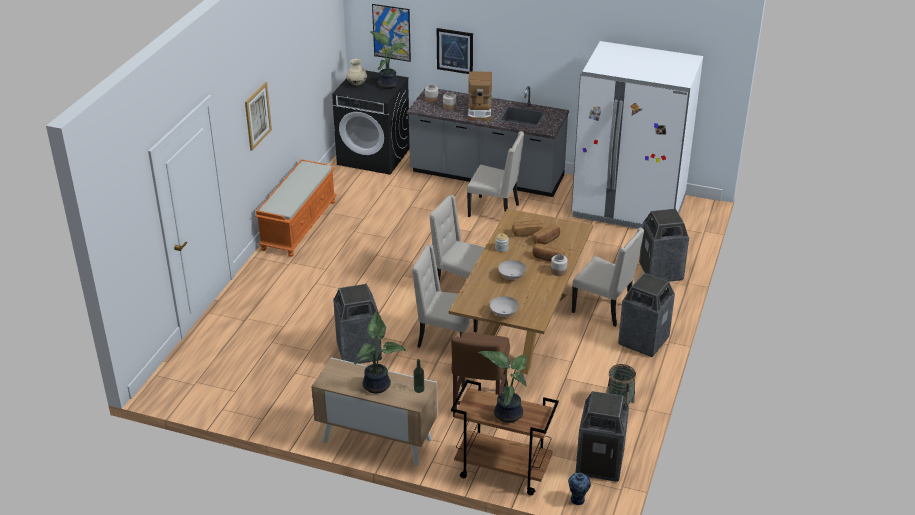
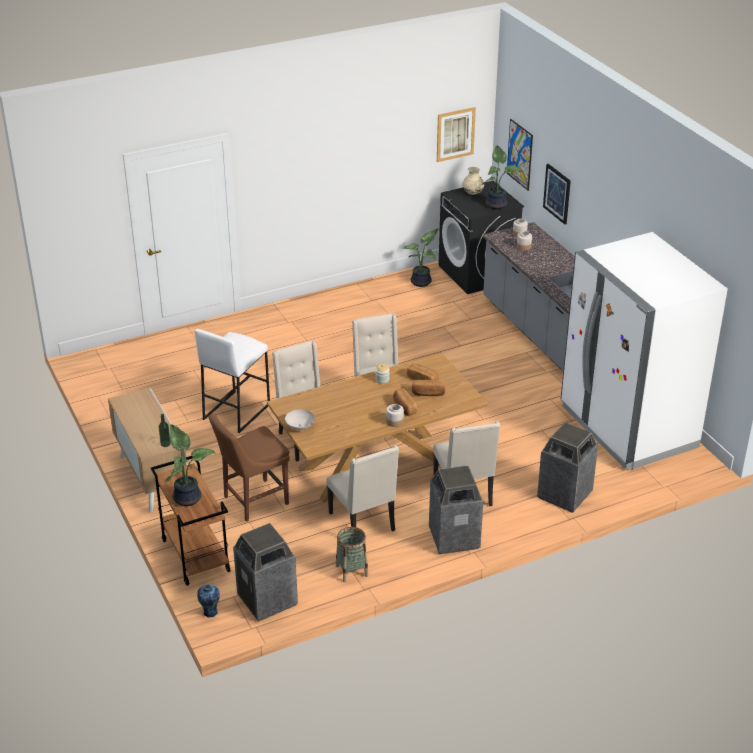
camera: 45 degrees right, 0 degrees up
(257, 116) = (307, 176): picture -> picture (455, 134)
(298, 225) = (339, 297): orange bench -> none
(358, 352) = (236, 411): trash can -> white stool
(378, 385) = (146, 424): potted plant -> potted plant (422, 282)
(480, 111) = (543, 262): coffee machine -> none
(495, 210) = (505, 366): beige chair -> beige chair (363, 522)
(511, 277) = (352, 404): white bowl -> none

